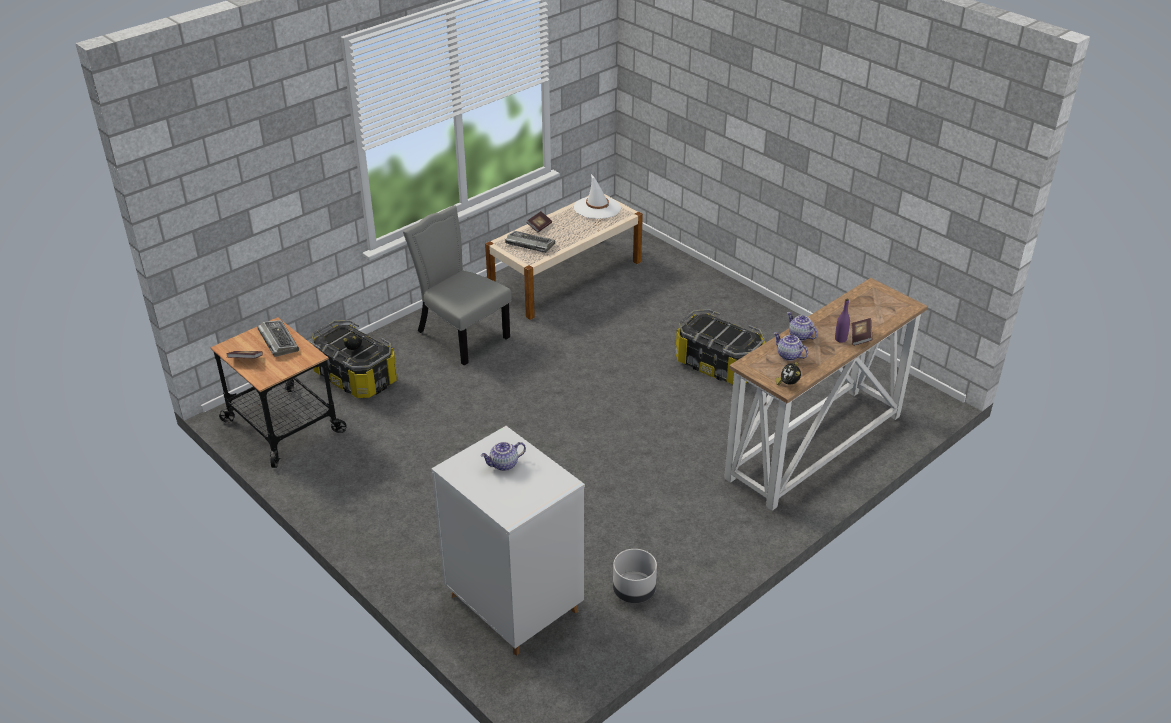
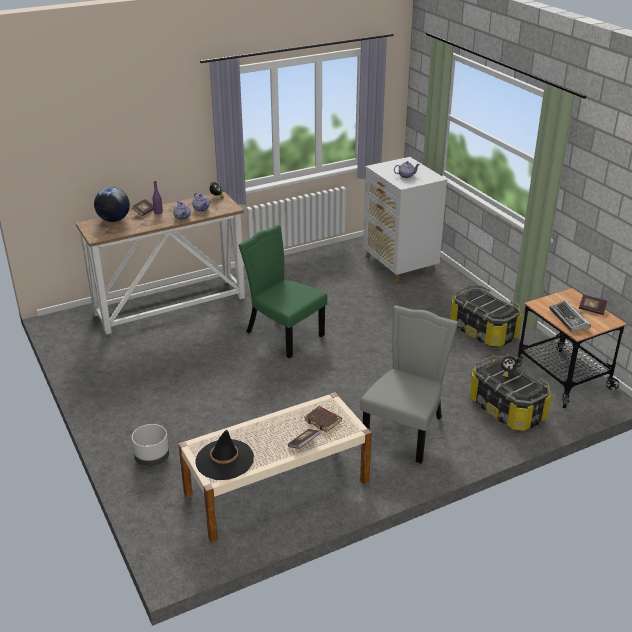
camera: 165 degrees left, 5 degrees down
(462, 337) = (404, 433): grey chair -> grey chair turned 120 degrees counterclockwise
(529, 244) = (323, 421): keyboard -> brown book
(597, 208) = (224, 460): white hat -> black hat
(634, 591) = (331, 259): grey planter -> grey planter (152, 459)
(636, 426) = (284, 335): none -> green chair
(718, 365) = (190, 369): storage box -> storage box (483, 331)
(883, 317) = (114, 220): none -> globe

